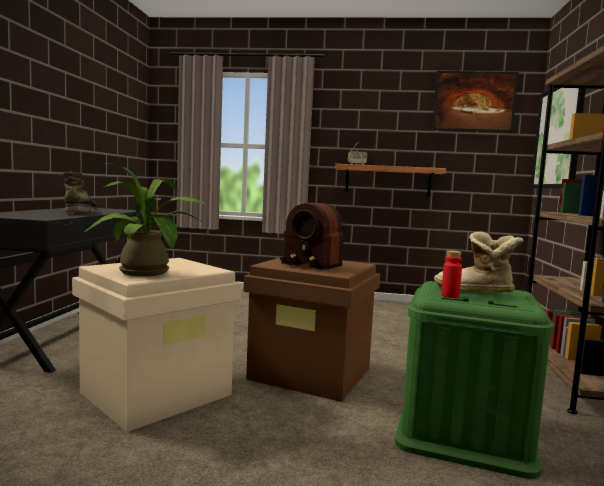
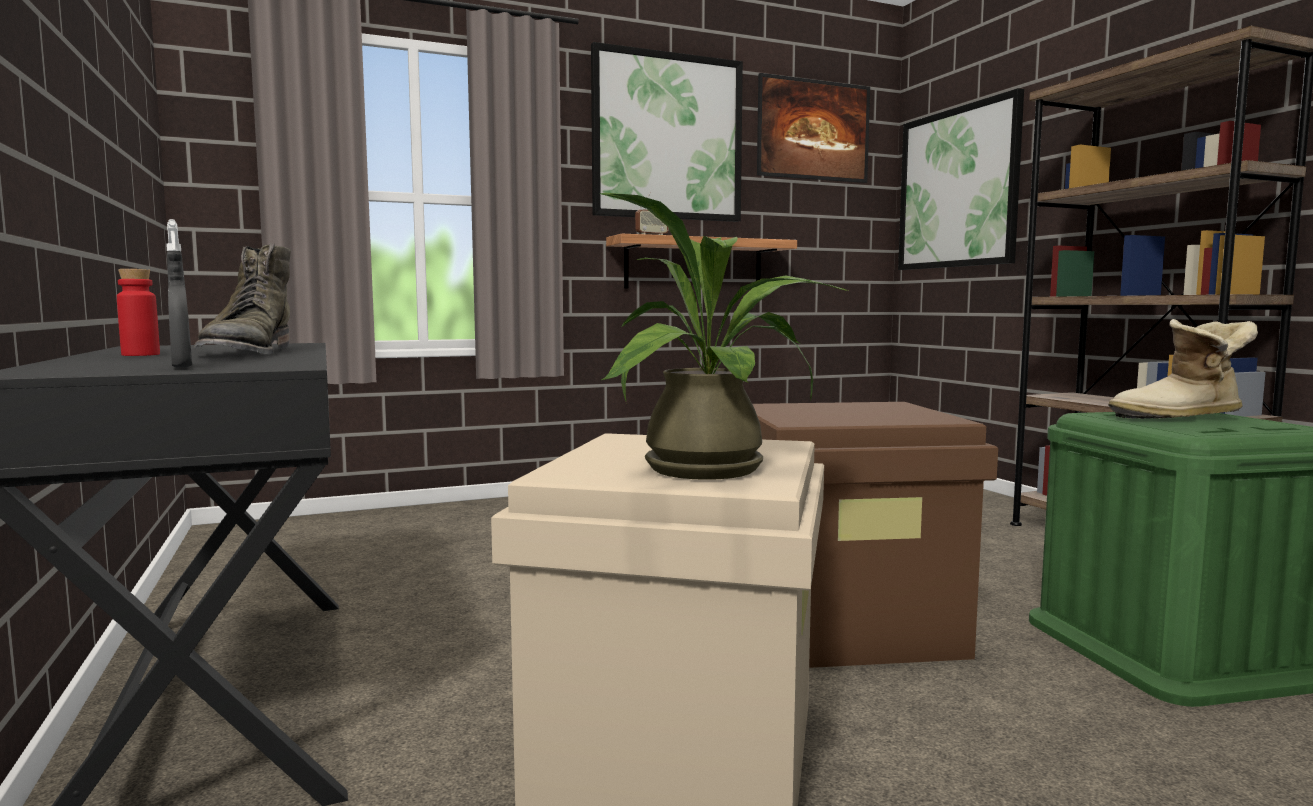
camera: 30 degrees left, 0 degrees up
(24, 216) = (182, 366): none -> grey spray bottle
(82, 212) = (247, 353): green boot -> green boot turned 150 degrees counterclockwise
(310, 263) = (838, 412): radio -> none
(376, 111) = (667, 137): none -> picture
(450, 295) = (1195, 427): red bottle -> red bottle (140, 355)

